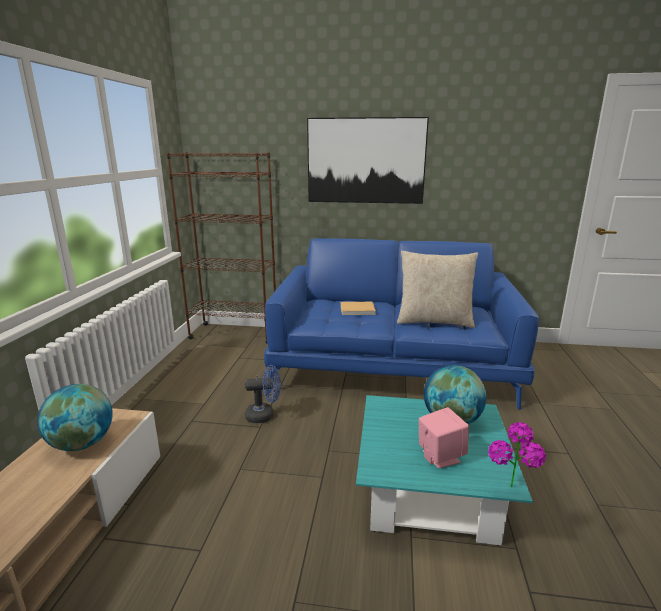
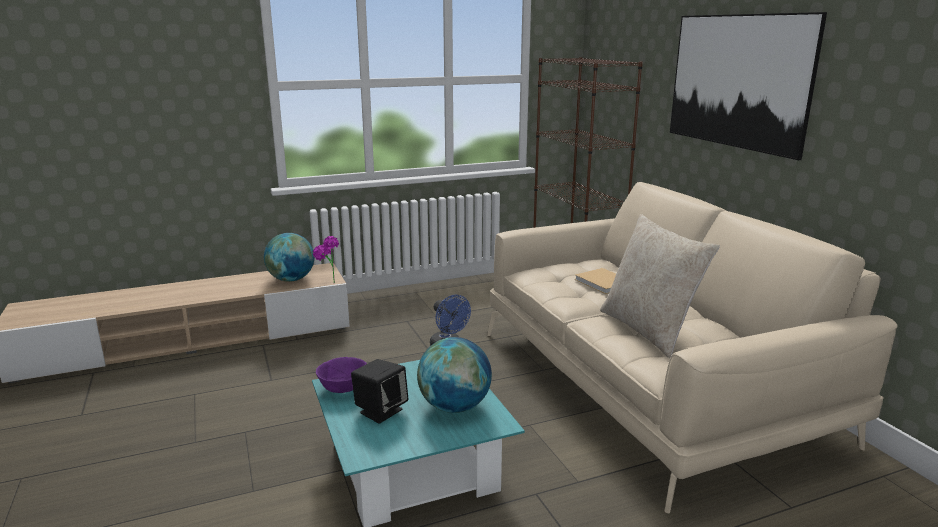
camera: 60 degrees right, 0 degrees up
(387, 467) = (343, 388): none -> purple bowl
(393, 364) = (648, 385): blue sofa -> beige sofa
(440, 456) = (381, 411): pink speaker -> black speaker
(511, 493) = (348, 459): potted plant -> potted plant (327, 283)

